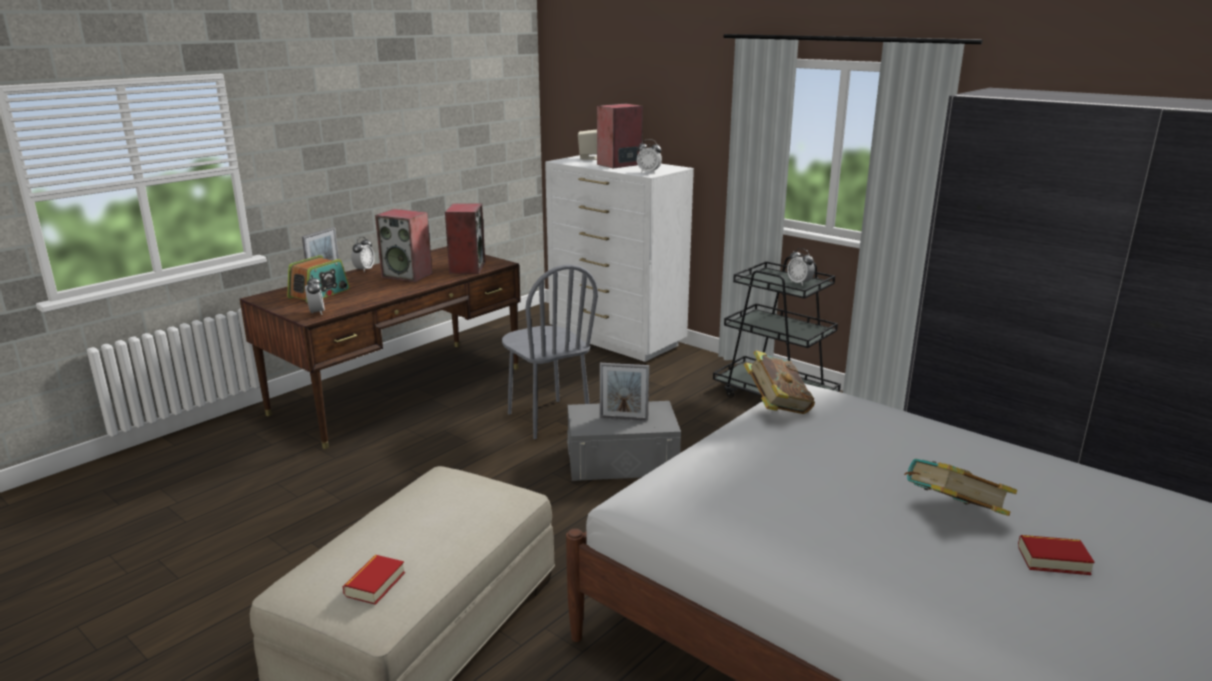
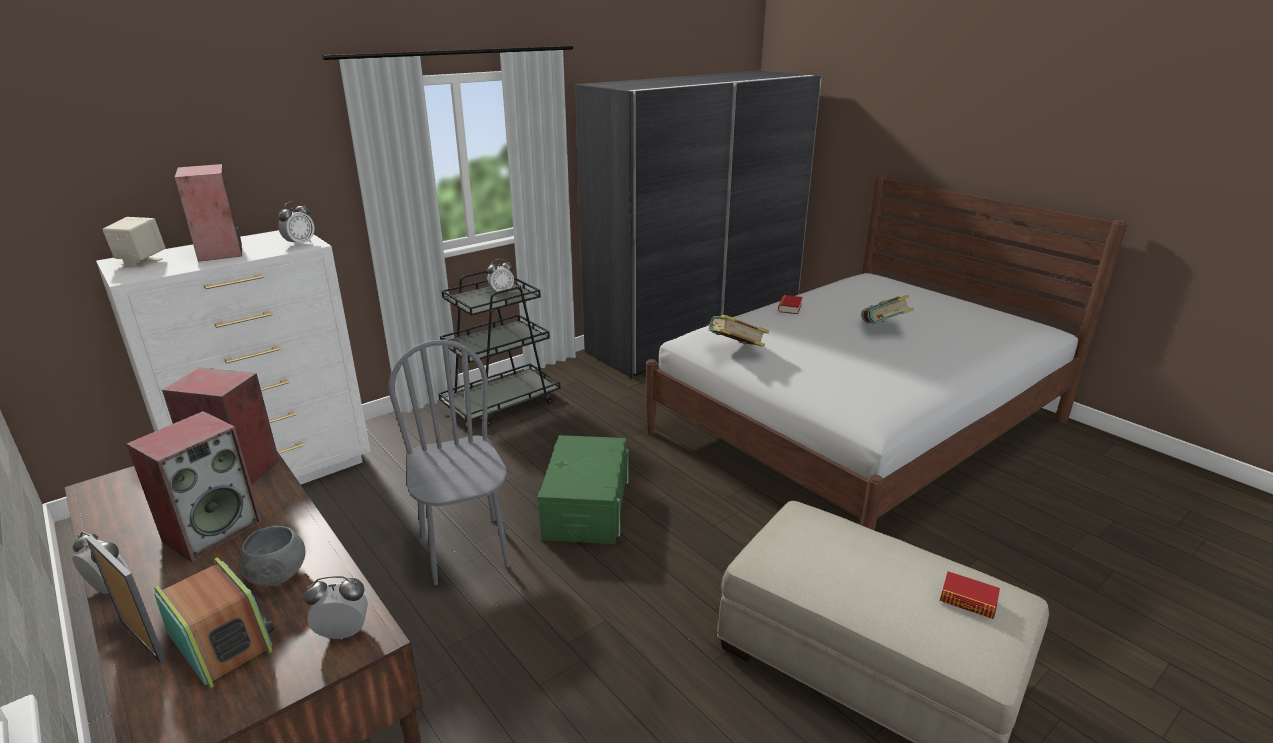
camera: 80 degrees left, 5 degrees up
(366, 293) = (277, 575): none -> grey bowl
(547, 419) = (465, 550): grey chair -> grey chair turned 90 degrees counterclockwise
(622, 460) = (586, 506): grey storage box -> green storage box
(624, 418) = (587, 464): picture frame -> none
(1053, 560) = (922, 317): book -> book (789, 308)

